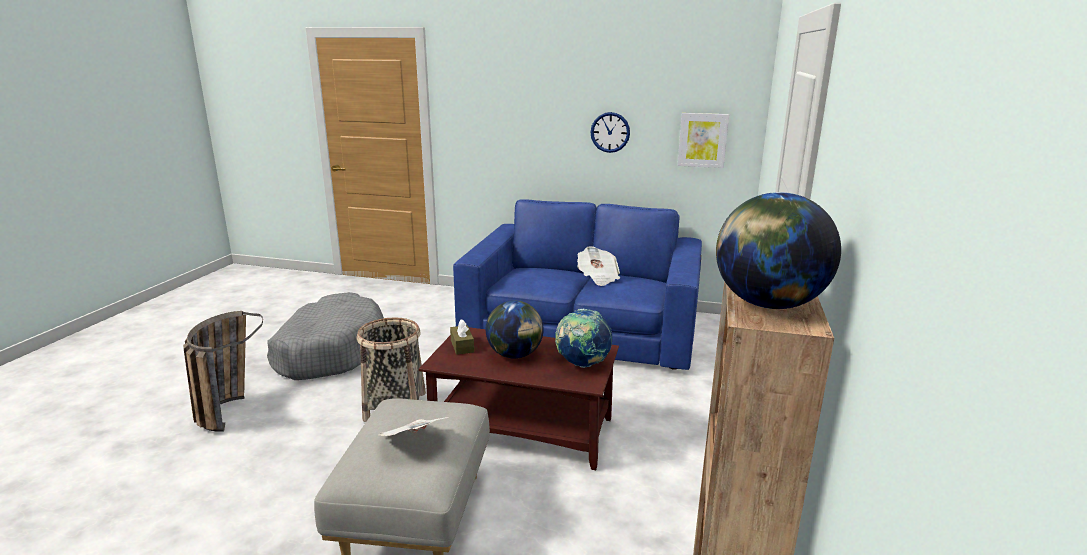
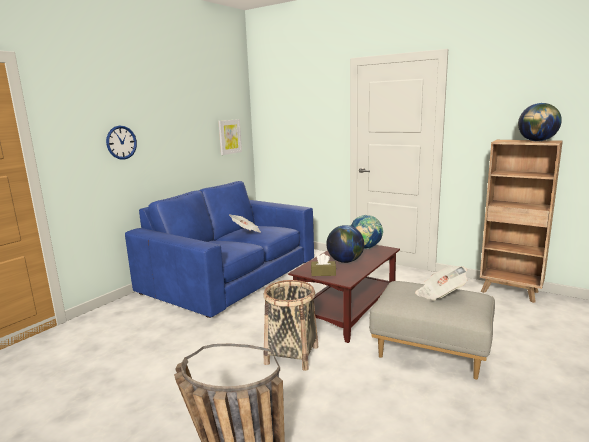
camera: 70 degrees left, 5 degrees down
(330, 351) = (153, 390): grey dog bed -> none
(610, 132) = (184, 139): wall clock -> wall clock (121, 142)

